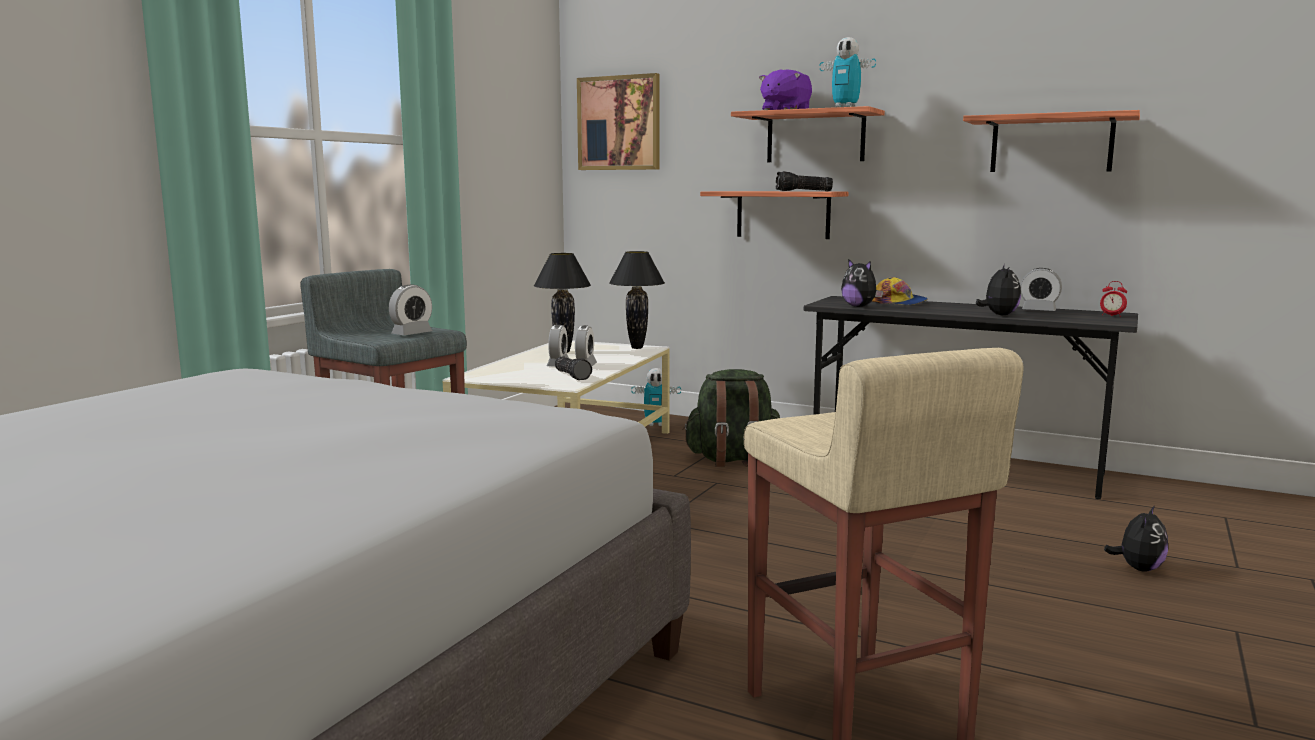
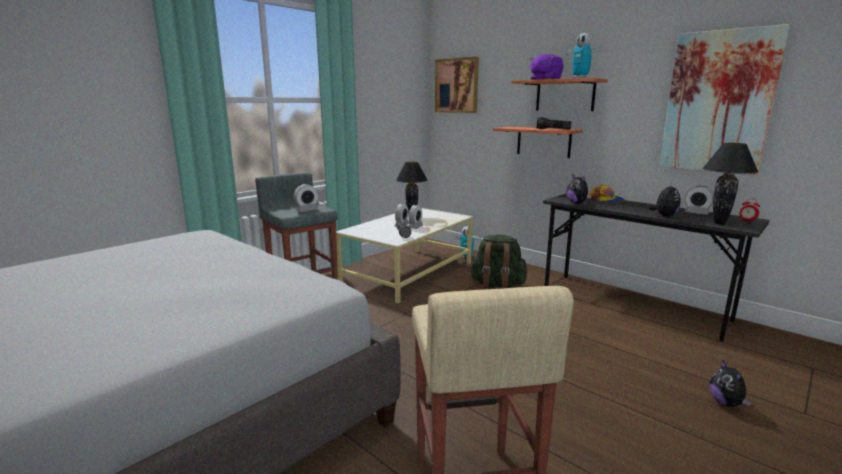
camera: 15 degrees right, 5 degrees up
(637, 347) = (454, 215): black table lamp -> black table lamp (719, 223)
(1051, 144) = (718, 102): shelf -> picture
(1138, 568) = (726, 403): plush toy -> plush toy turned 120 degrees clockwise

